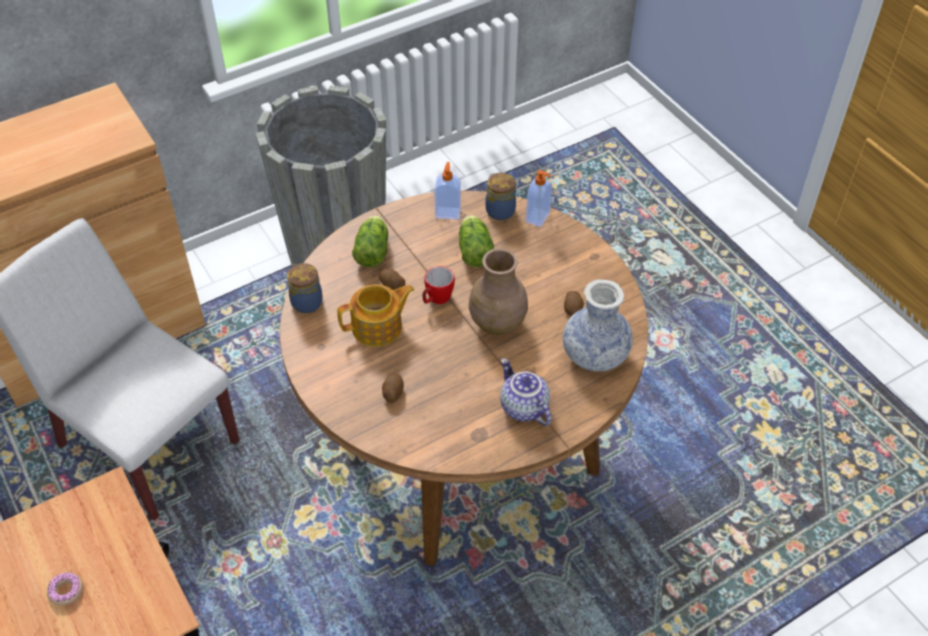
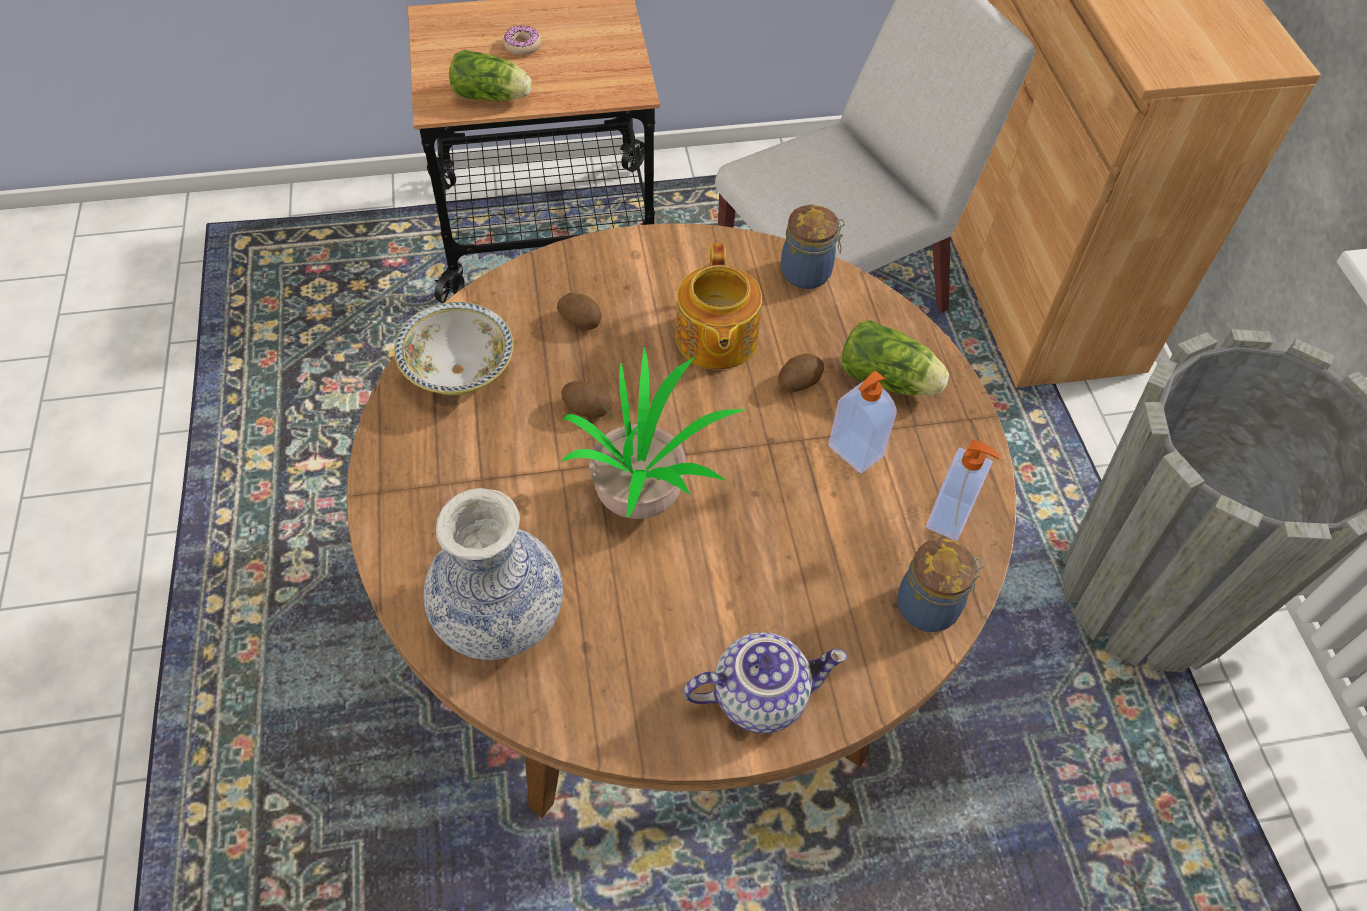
camera: 110 degrees right, 5 degrees up
(436, 299) = (740, 430): mug -> none
(459, 435) = (459, 371): none -> bowl
(474, 249) = (836, 525): lettuce -> lettuce (493, 97)
(497, 323) = (645, 496): brown vase -> potted plant
(522, 407) = (458, 465): teapot -> teapot (760, 694)
(538, 218) = (885, 669): soap dispenser -> soap dispenser (854, 452)
(573, 309) = (620, 626): potato -> potato (586, 409)

